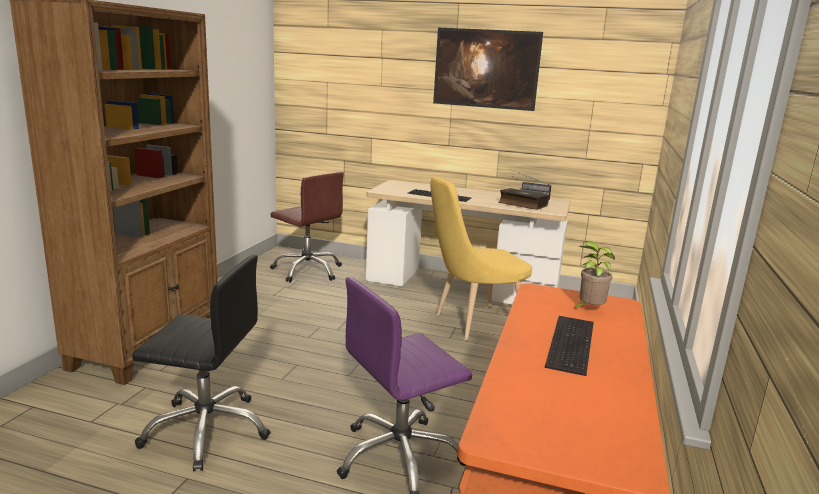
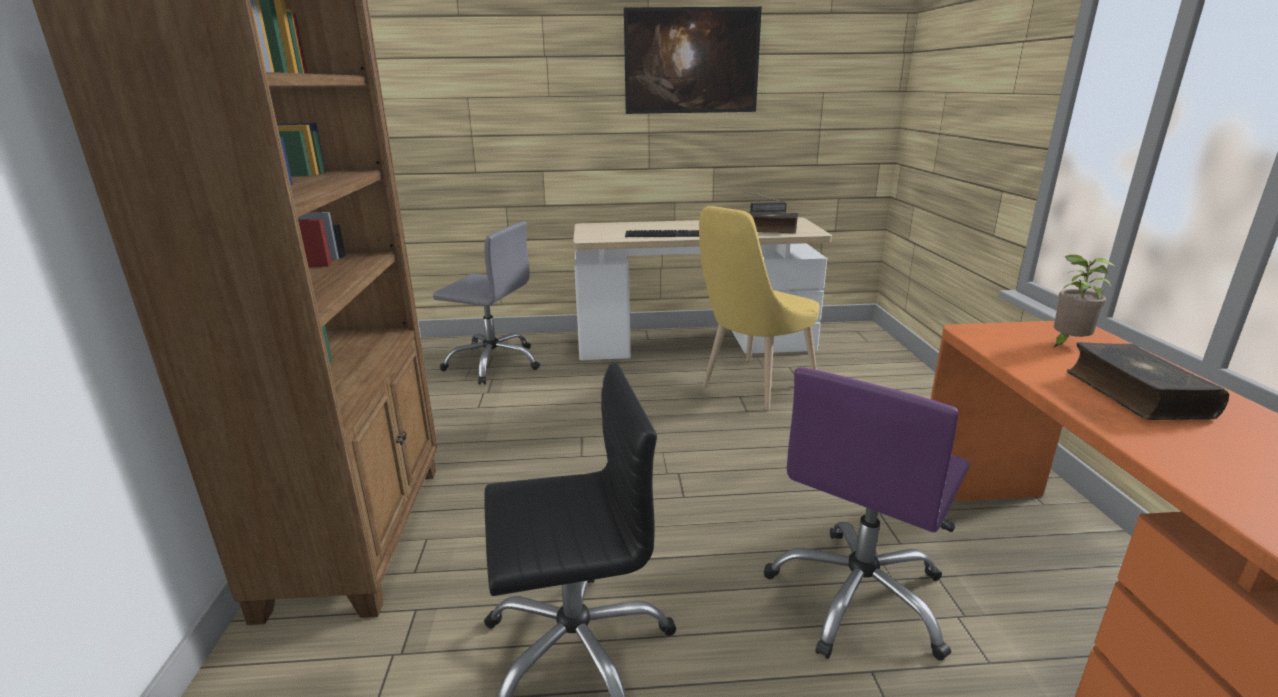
camera: 20 degrees left, 5 degrees up
(308, 270) = (493, 363): brown office chair -> grey office chair
(568, 342) = (1134, 394): keyboard -> book

